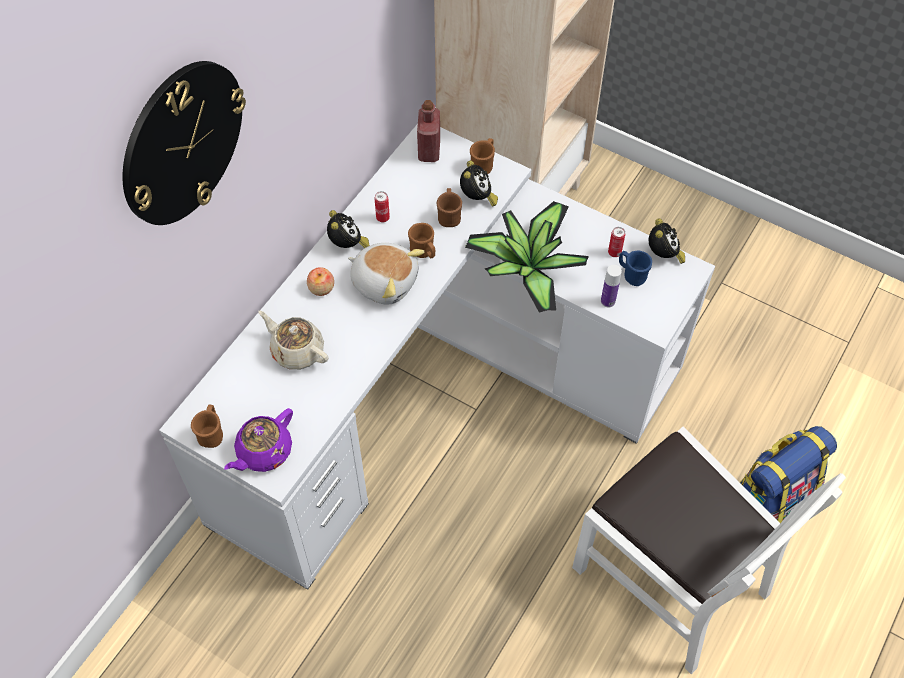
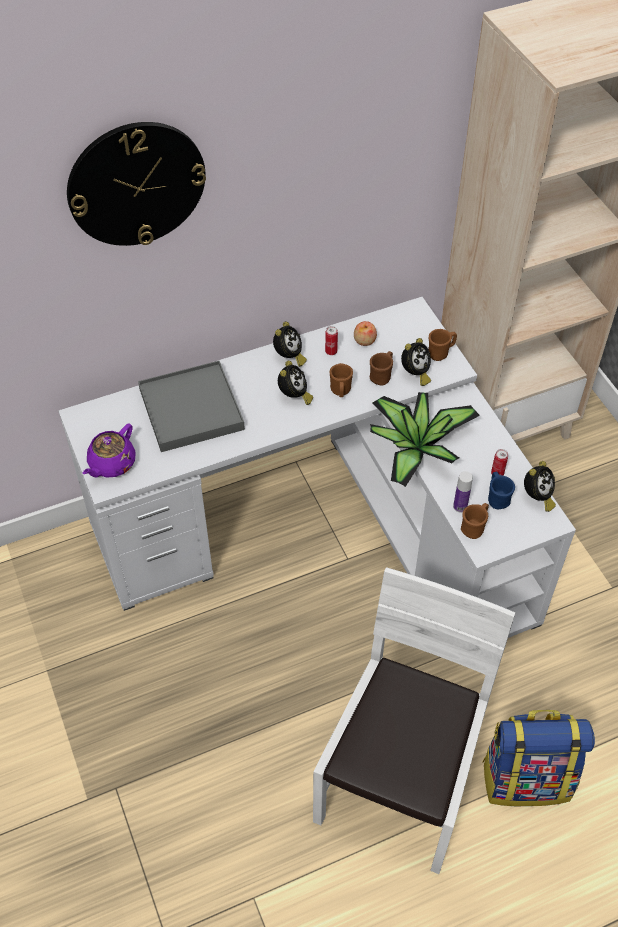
camera: 35 degrees right, 5 degrees down
(211, 433) = (88, 432): brown mug -> brown mug (474, 527)
(263, 452) = (111, 464): purple teapot -> purple teapot turned 45 degrees counterclockwise
(297, 350) = (191, 409): beige teapot -> grey tray
(321, 288) = (245, 376): apple -> apple (364, 340)
(385, 281) = (294, 396): plush toy -> alarm clock
(429, 151) = (407, 322): red bottle -> none
(672, 577) = (400, 780): white chair -> white chair turned 150 degrees counterclockwise

